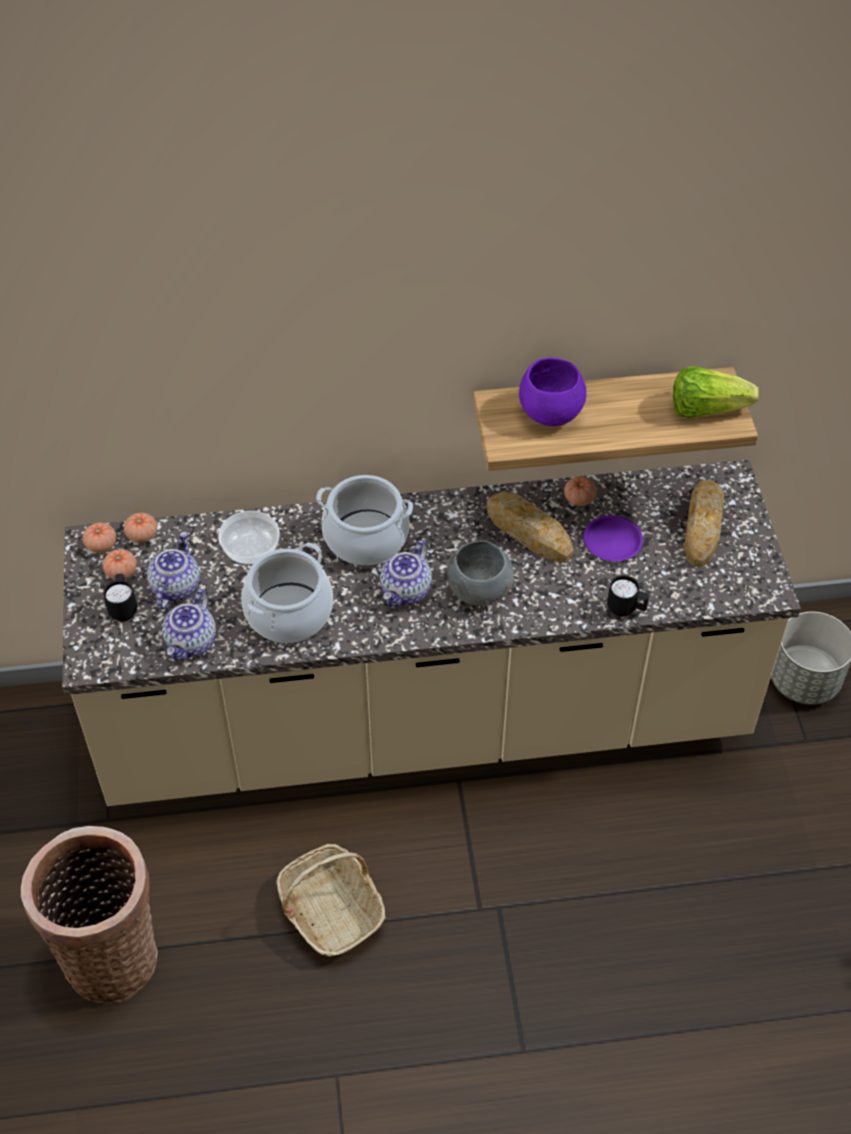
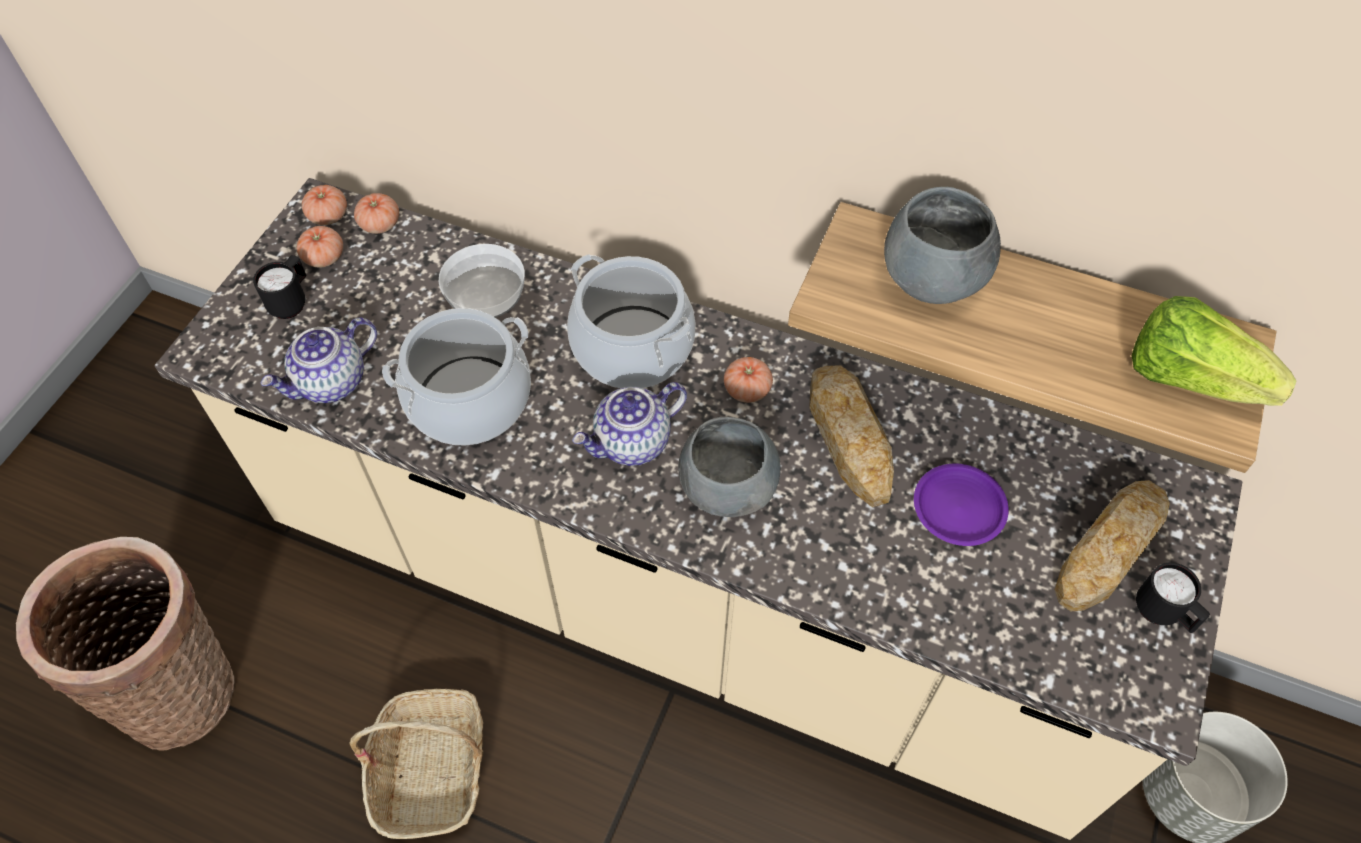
camera: 30 degrees right, 5 degrees up
(175, 586) = (367, 303): teapot -> none
(551, 412) = (934, 278): purple bowl -> grey bowl
(579, 498) = (950, 424): tomato -> tomato (747, 389)
(626, 609) = (916, 619): black mug -> black mug (1162, 614)

